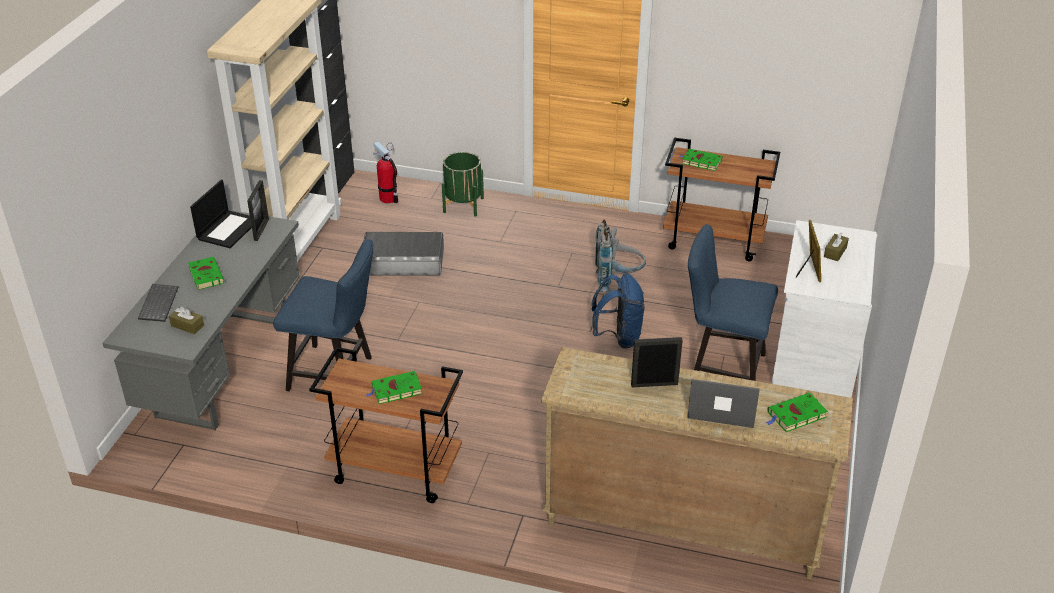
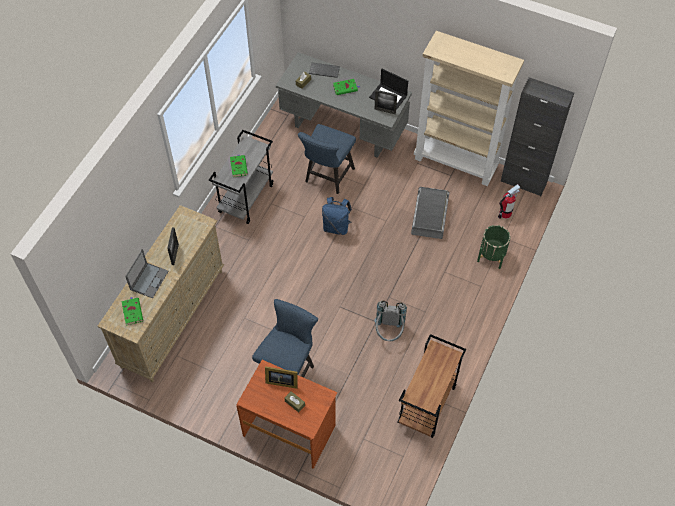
camera: 100 degrees right, 20 degrees up
(394, 471) = (246, 198): brown cart -> grey cart
(618, 337) = (330, 320): blue backpack -> blue backpack (336, 227)
(700, 162) = (439, 363): green book -> none
(814, 355) = (290, 430): white desk -> brown desk

